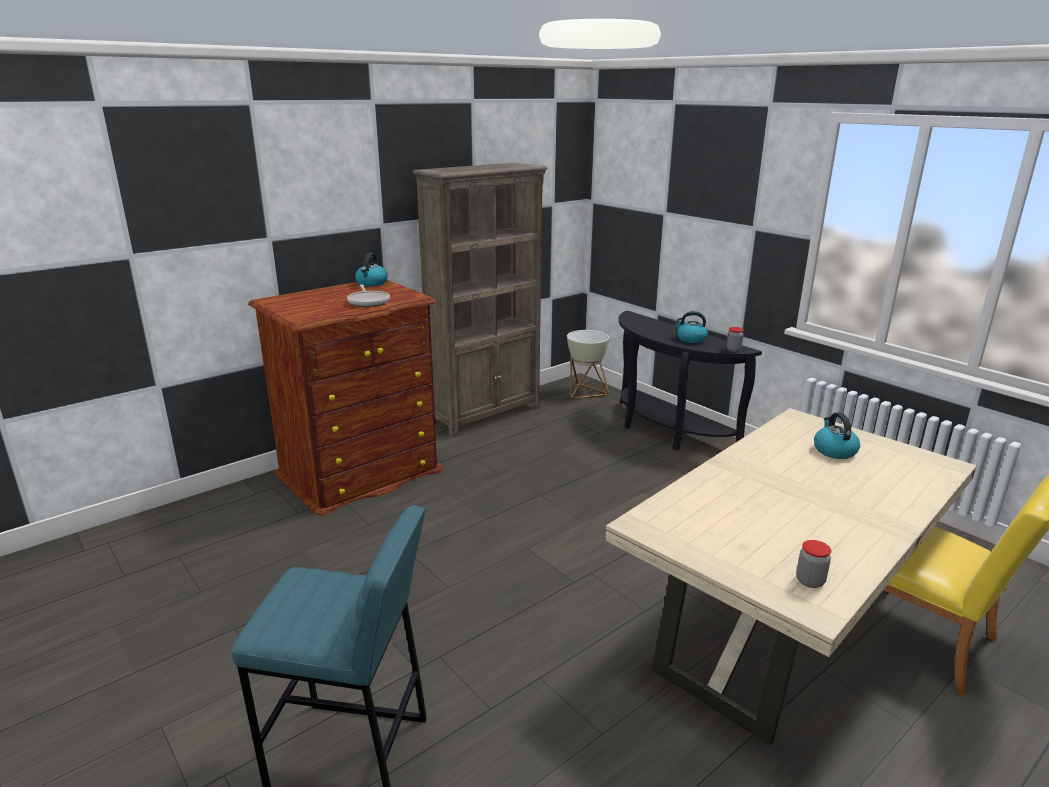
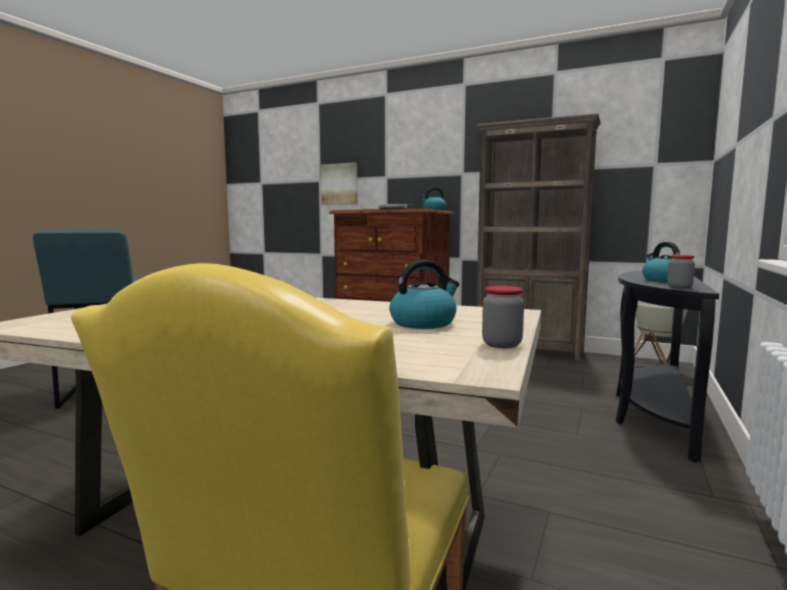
camera: 65 degrees right, 15 degrees down
(182, 259) = (339, 184): none -> picture
(810, 581) = (70, 322): jar -> jar (501, 344)

